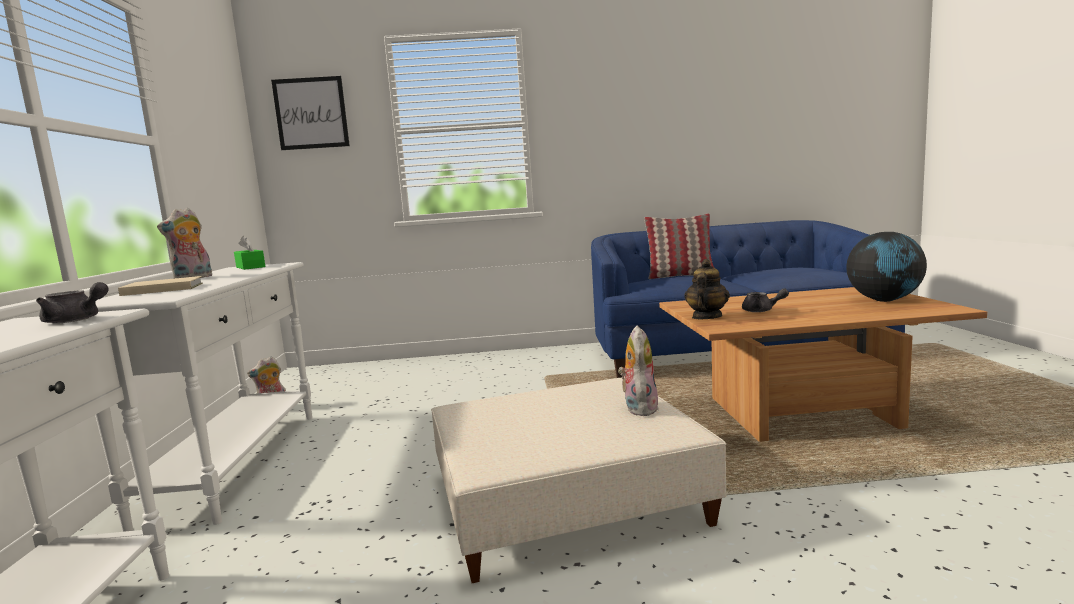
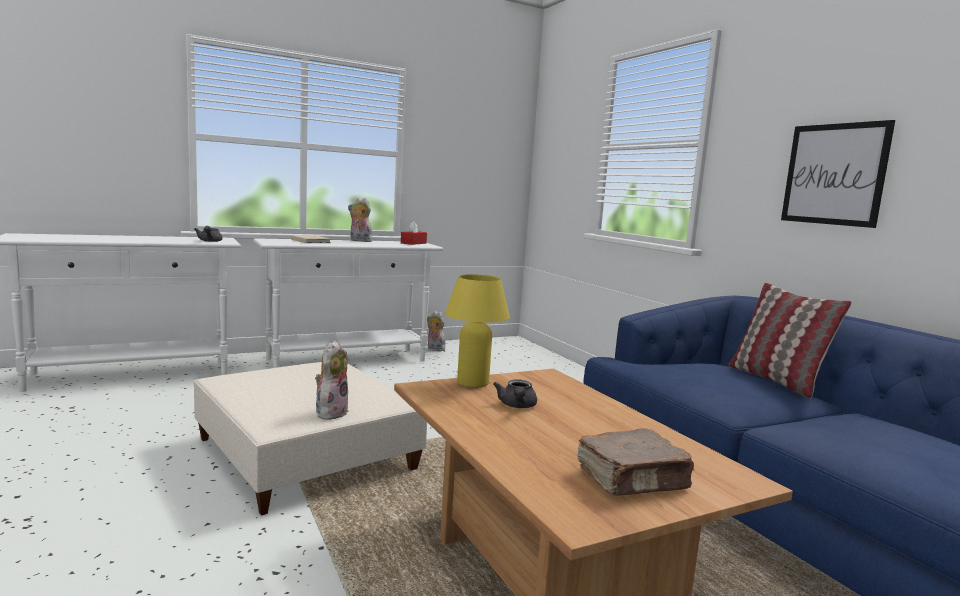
camera: 65 degrees right, 0 degrees up
(250, 267) = (413, 243): green tissue box -> red tissue box
(311, 113) = (561, 130): picture -> picture (834, 174)
(638, 408) = (331, 412): plush toy -> plush toy turned 60 degrees counterclockwise
(706, 317) = (472, 383): teapot -> yellow table lamp
(884, 300) = (633, 480): globe -> brown book

